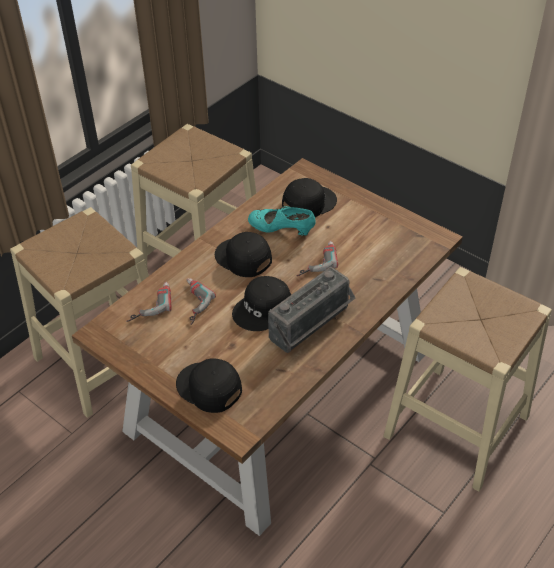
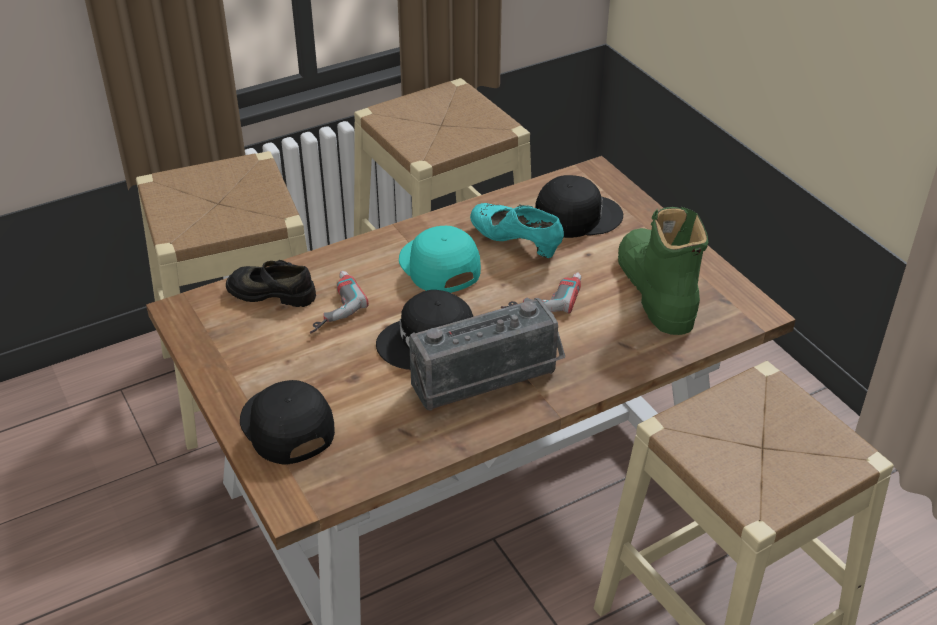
camera: 20 degrees right, 5 degrees down
(149, 304) = (272, 292): power drill -> black shoe
(242, 258) = (438, 266): black cap -> turquoise cap
(378, 239) = (656, 290): none -> green boot

